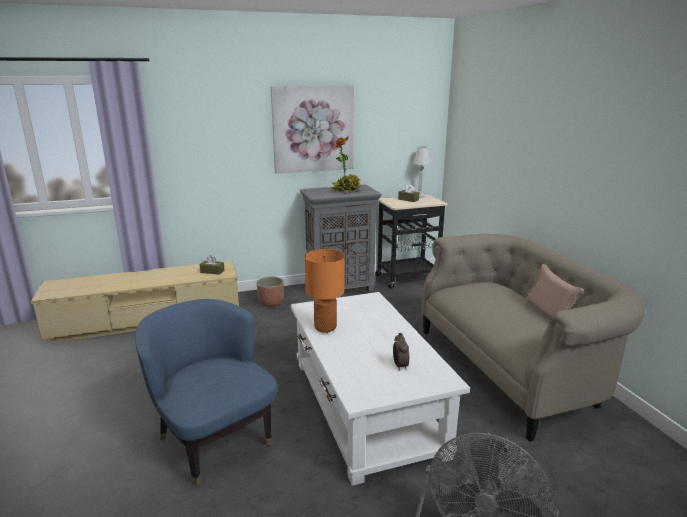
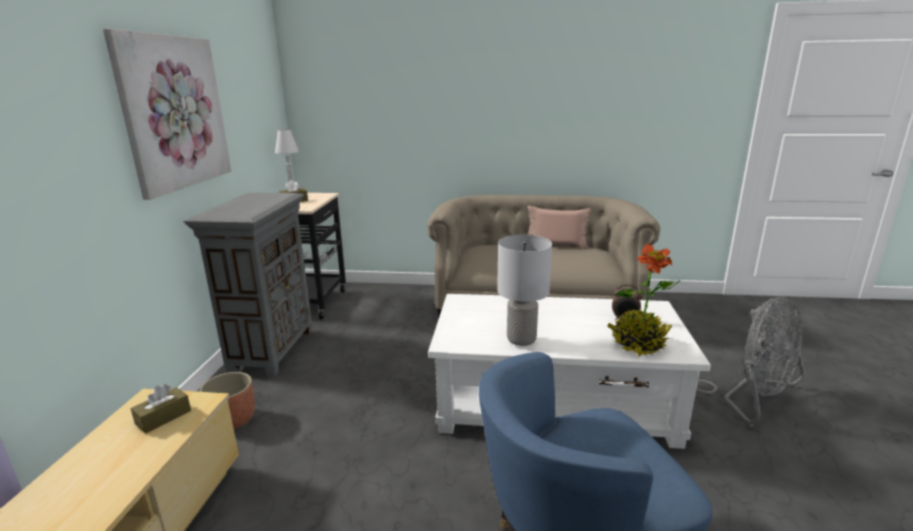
camera: 65 degrees left, 0 degrees up
(325, 329) = (521, 341): orange table lamp -> grey table lamp
(346, 190) = (259, 201): potted plant -> potted plant (638, 344)

